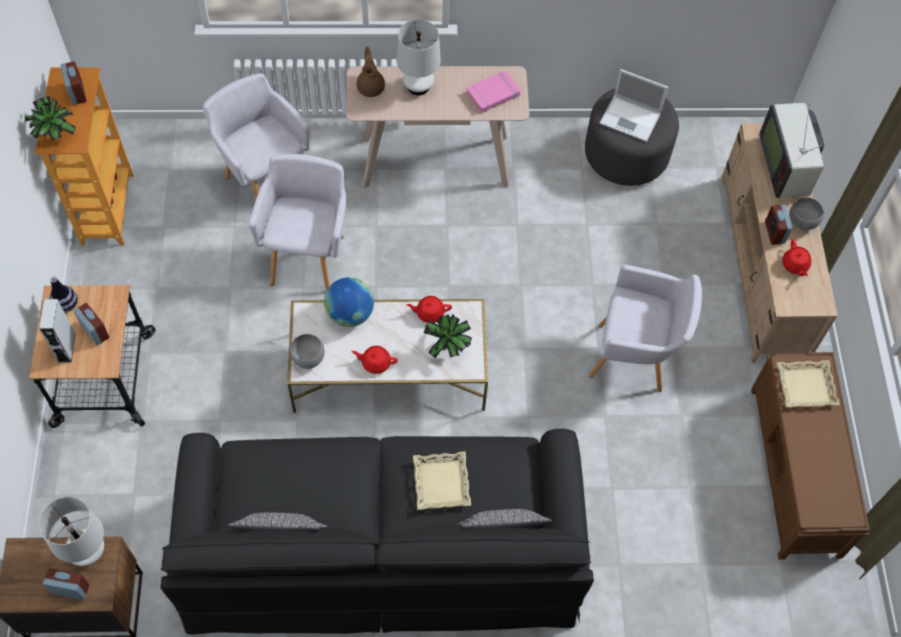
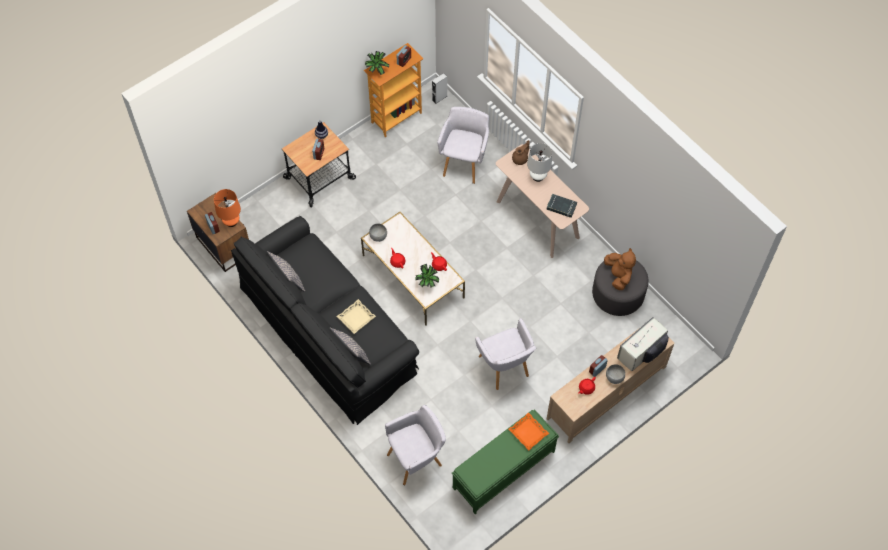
camera: 55 degrees right, 0 degrees up
(66, 347) = (304, 150): grey speaker -> grey speaker (439, 98)
(88, 552) = (231, 221): white table lamp -> orange table lamp
(308, 256) = (441, 207): grey armchair -> grey armchair (417, 459)
(349, 314) = (412, 236): globe -> none
(493, 94) = (561, 207): pink book -> black book
(631, 118) = (618, 275): laptop -> brown plush toy
(795, 472) = (503, 470): brown bench -> green bench
(805, 387) = (528, 433): beige tray -> orange tray

